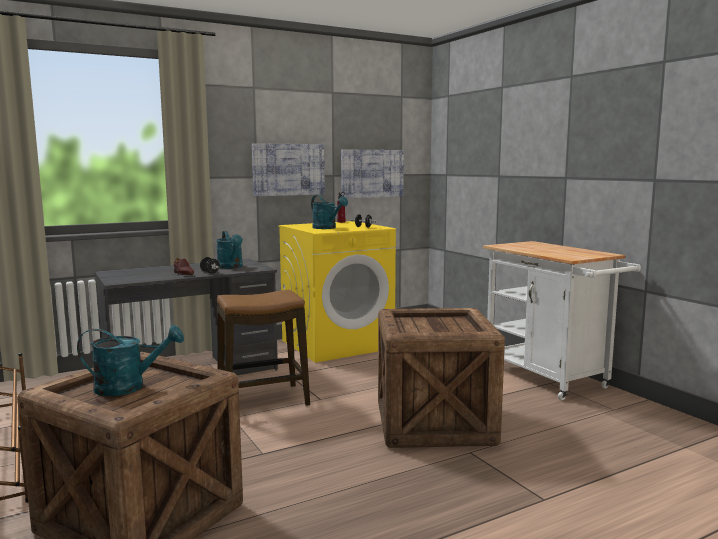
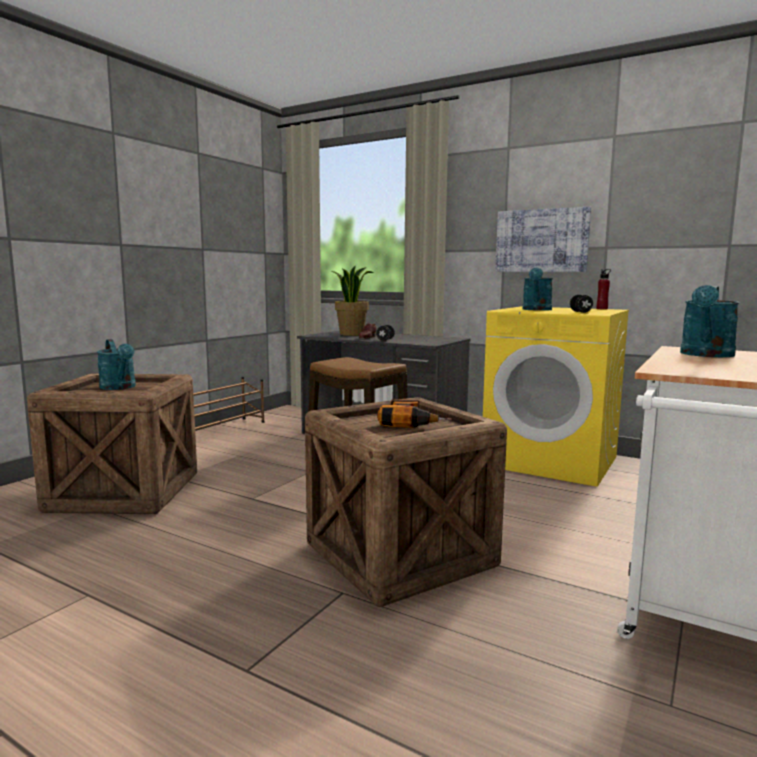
camera: 60 degrees right, 0 degrees up
(143, 273) = (351, 334): none -> potted plant
(231, 267) = (418, 340): turquoise watering can -> turquoise watering can (706, 355)
(372, 173) = (670, 244): picture -> none
(433, 323) = (411, 421): none -> power drill

